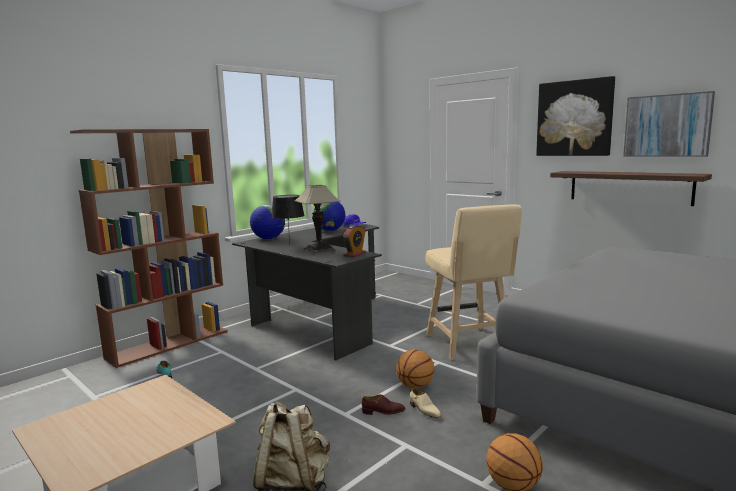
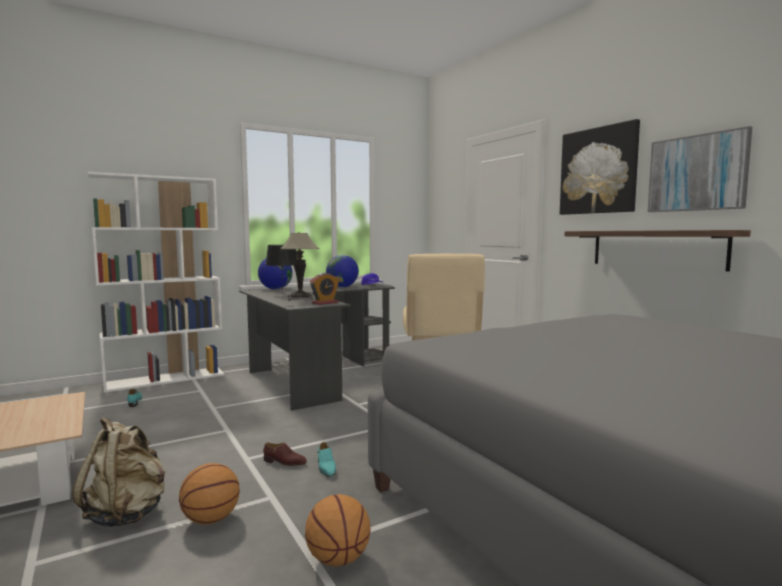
camera: 15 degrees right, 5 degrees down
(169, 344) = (166, 379): brown bookcase -> white bookcase
(415, 386) = (342, 444): basketball -> basketball (211, 519)
(424, 410) = (326, 468): beige shoe -> turquoise shoe

